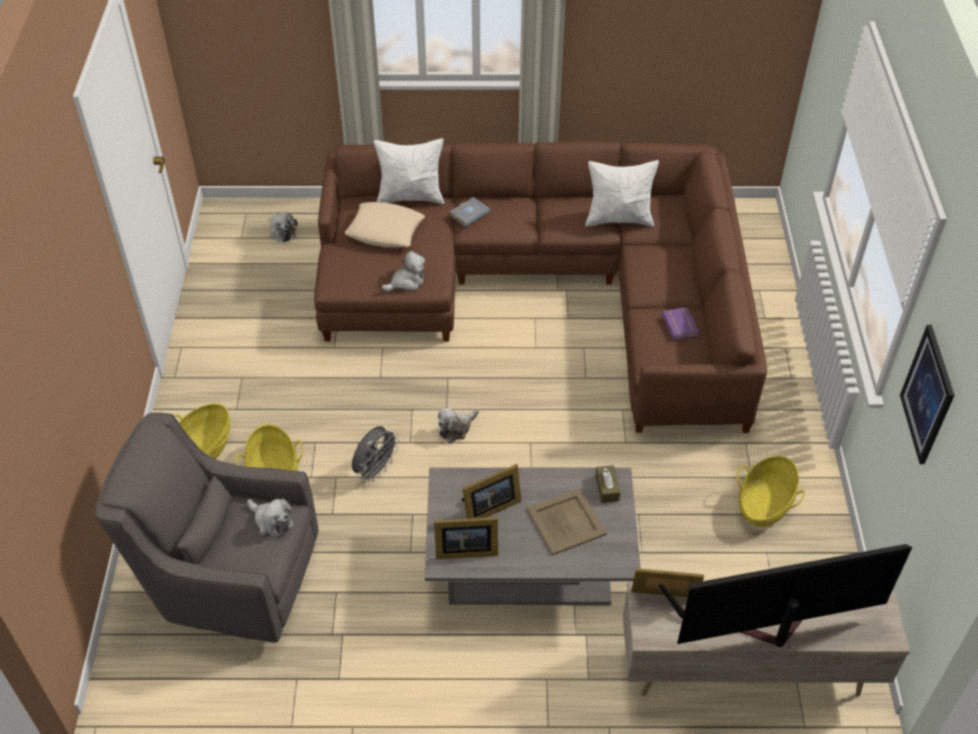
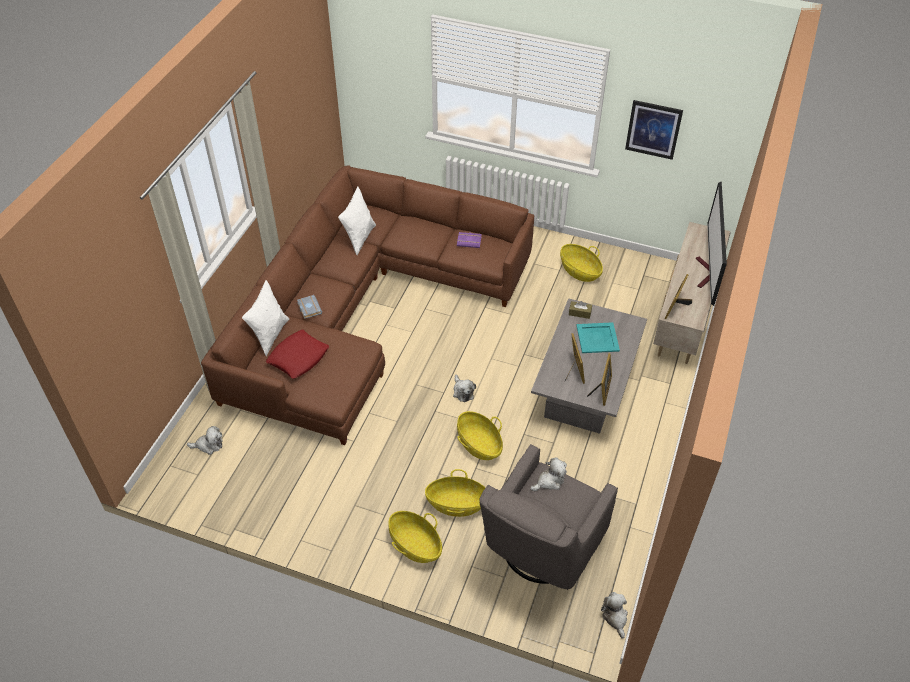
camera: 70 degrees left, 0 degrees up
(375, 470) = (479, 444): grey fan -> basket
(385, 230) = (298, 357): beige pillow -> red pillow
(406, 281) = (355, 361): plush toy -> plush toy (615, 617)
(565, 521) = (597, 338): beige tray -> turquoise tray

